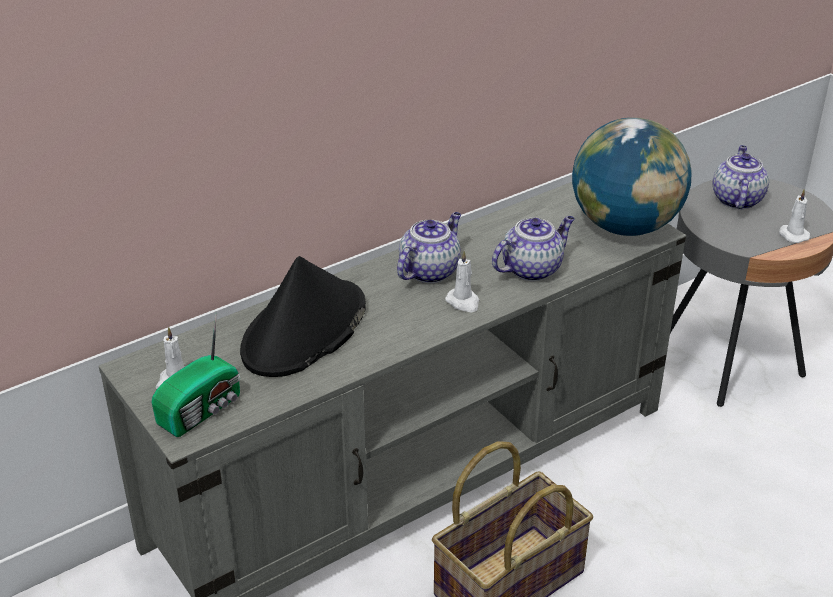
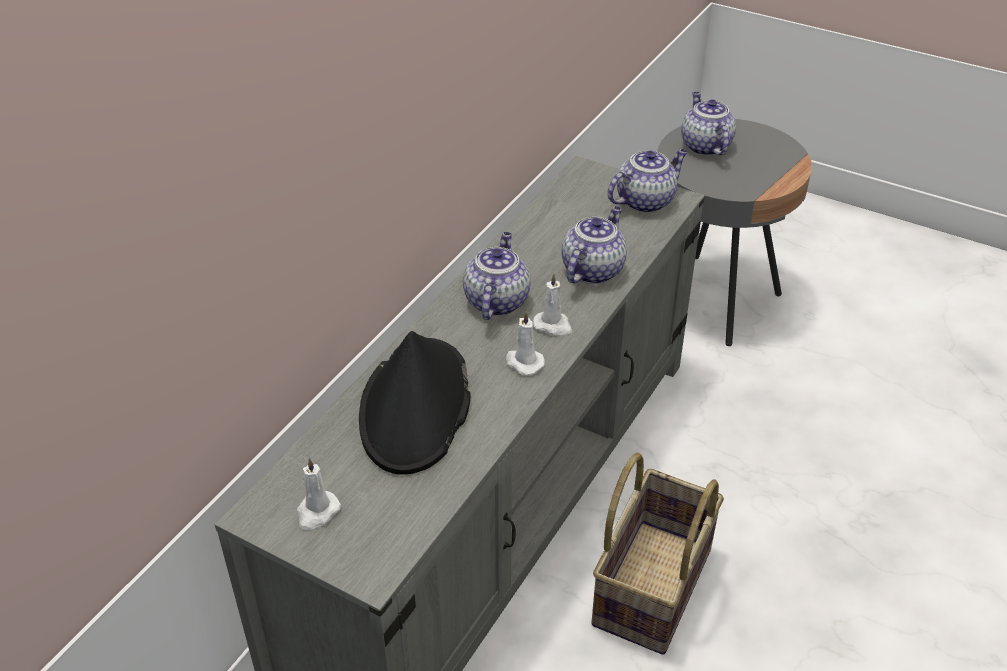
camera: 25 degrees left, 5 degrees up
(203, 410) = (372, 535): radio -> none
(625, 226) = (645, 201): globe -> teapot
(792, 235) = (774, 168): white candle -> white candle (523, 362)

